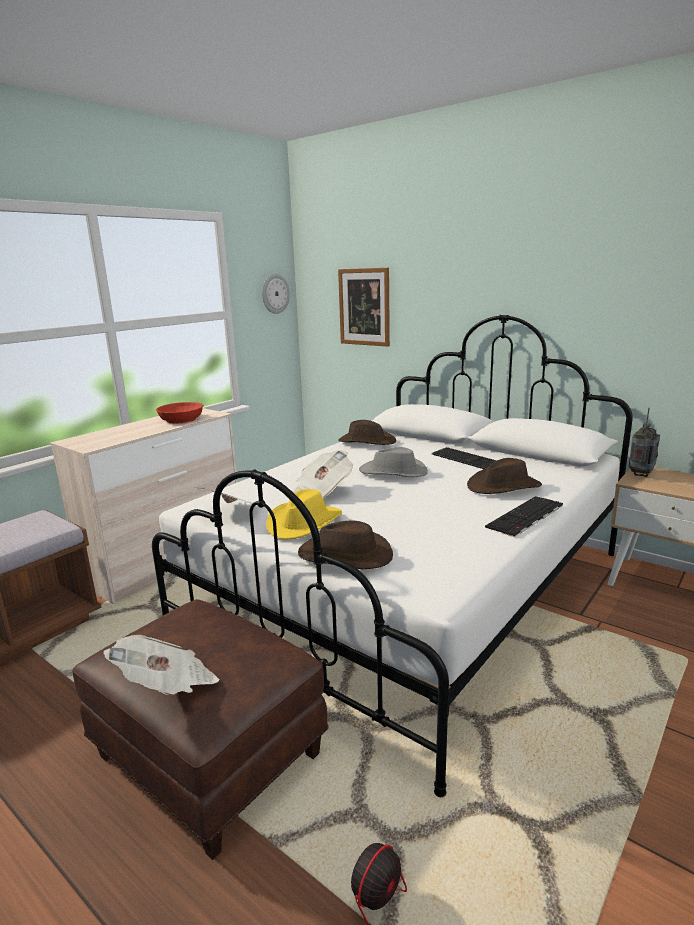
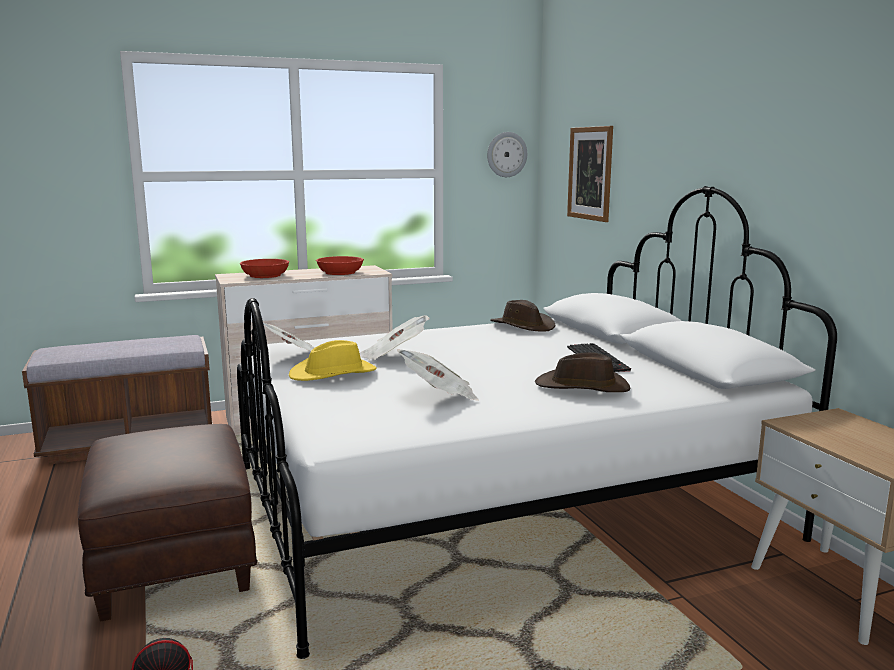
camera: 30 degrees right, 5 degrees down
(112, 435) = (265, 275): none -> red bowl
(168, 686) = (114, 462): newspaper -> newspaper (439, 396)
(345, 556) = (319, 402): brown hat -> none
(393, 472) = (493, 354): grey hat -> none
(526, 517) = (547, 414): keyboard -> none
(641, 474) = (821, 419): radio -> none

